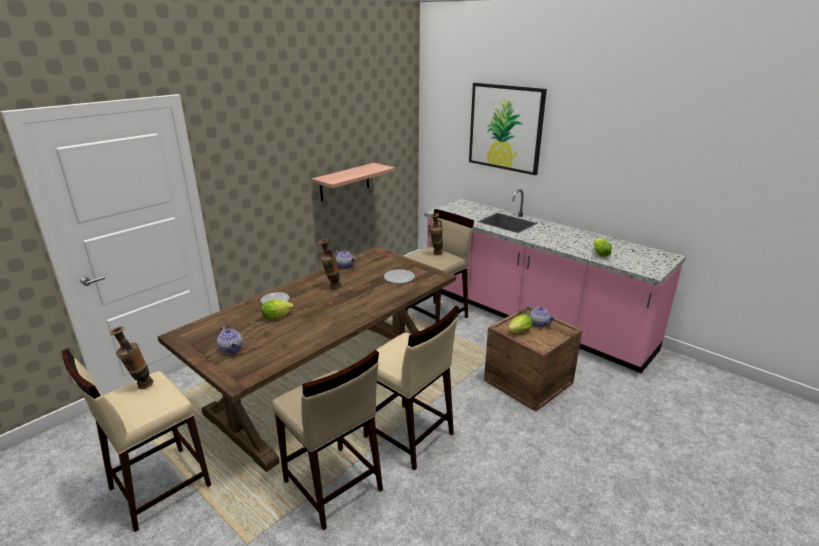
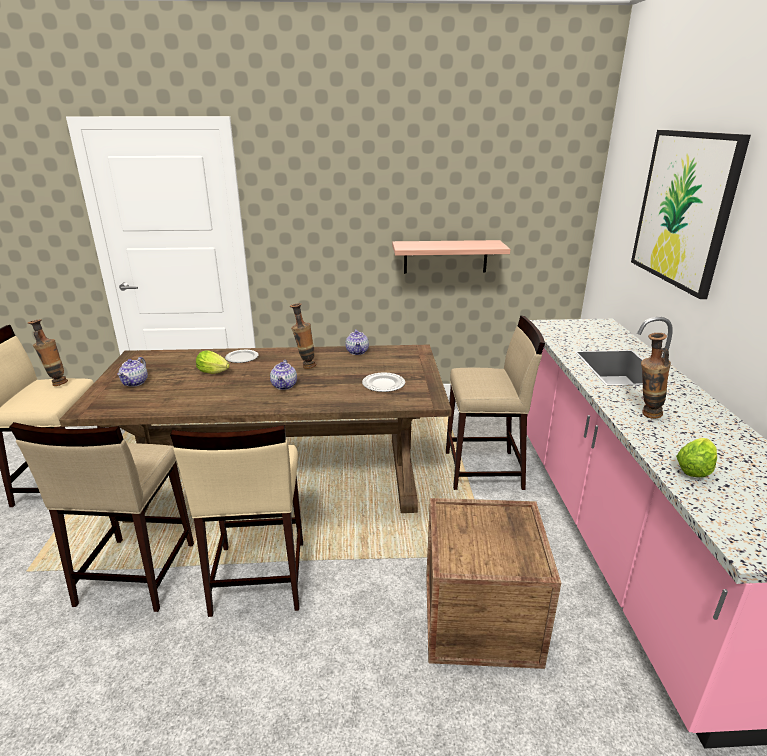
camera: 45 degrees right, 0 degrees up
(436, 254) = (489, 378): vase -> vase (645, 415)
(518, 332) = (459, 527): lettuce -> none
(539, 324) = (509, 534): teapot -> teapot (284, 386)

